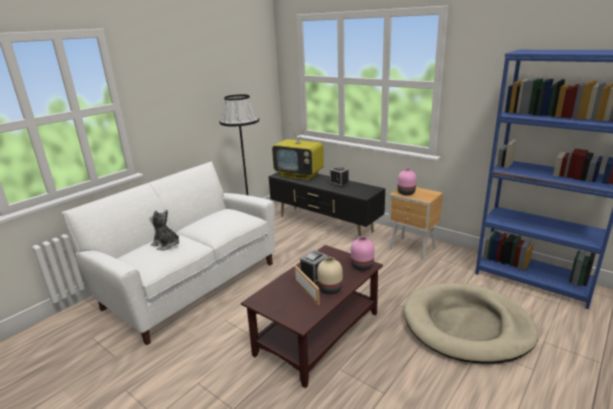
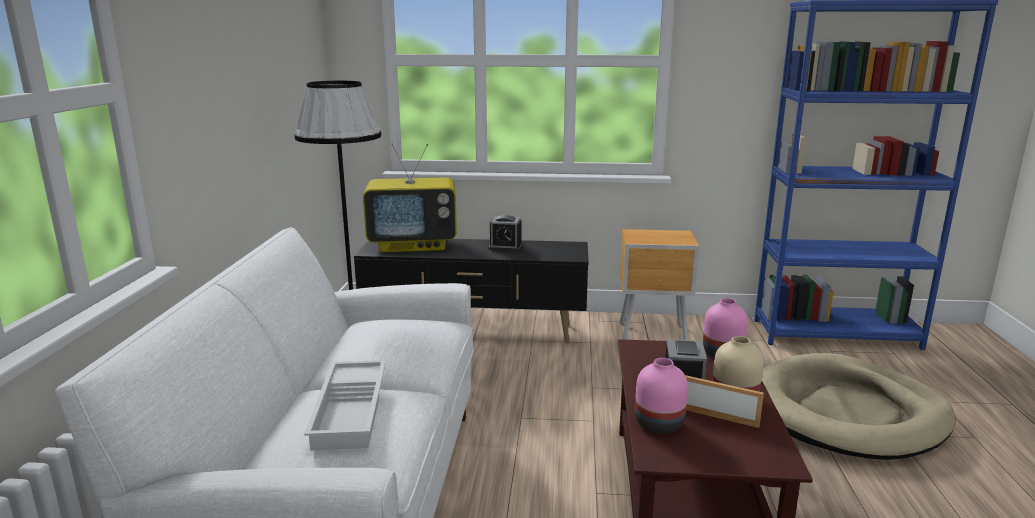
camera: 35 degrees left, 5 degrees down
(166, 244) = (352, 411): plush toy -> white tray
(406, 193) = (646, 238): pink vase -> pink vase (660, 424)

